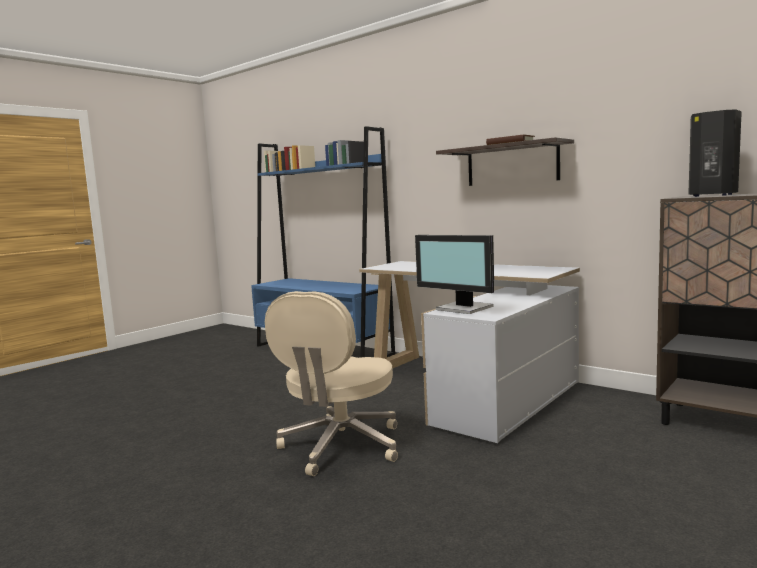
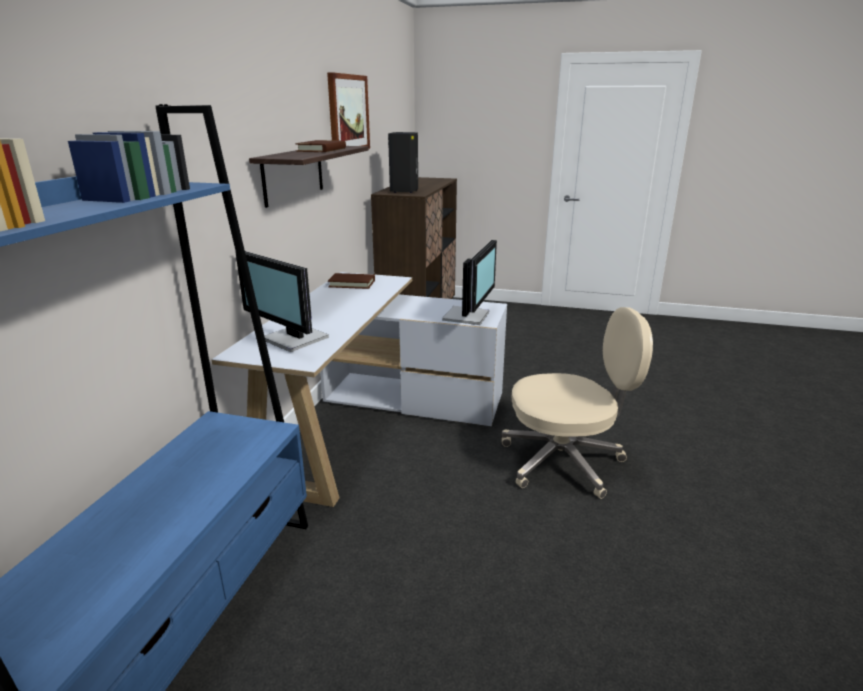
camera: 115 degrees left, 15 degrees up
(411, 265) = (293, 339): none -> monitor
(532, 269) = (352, 283): none -> brown book
(640, 102) = (348, 113): none -> picture

